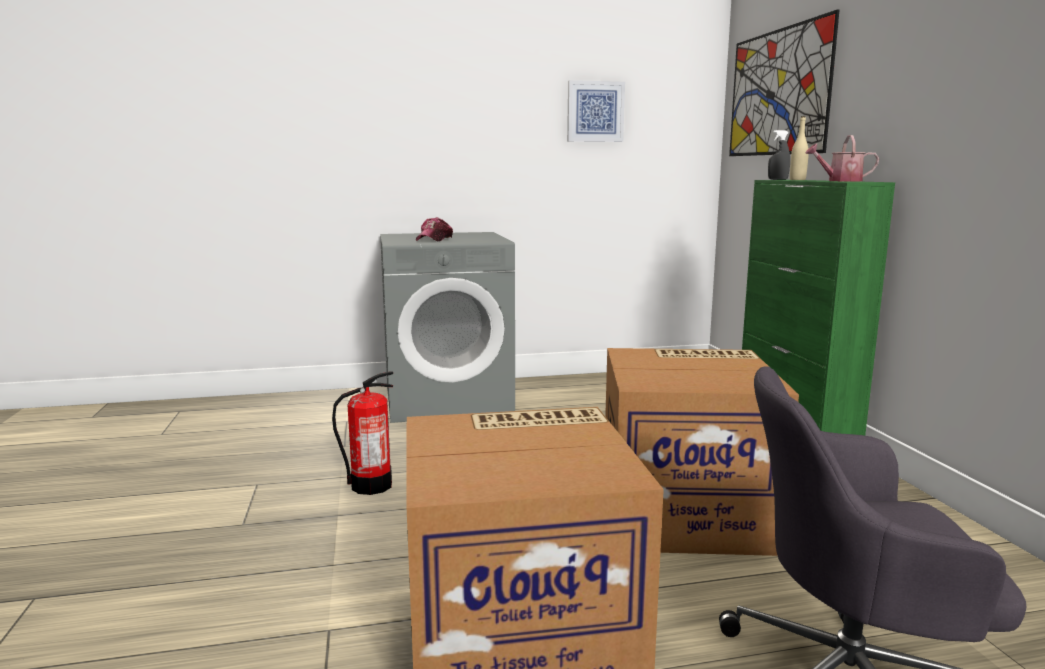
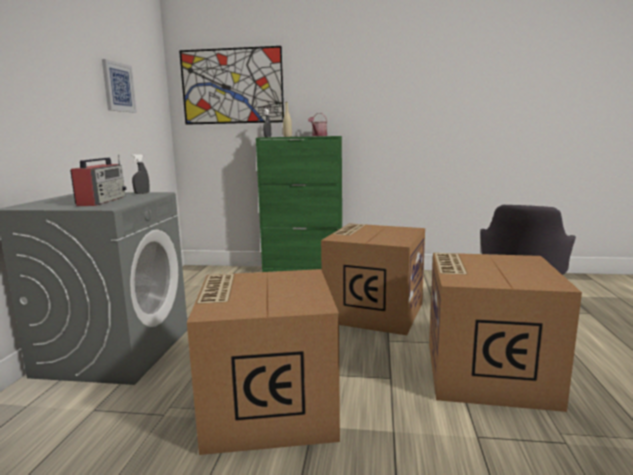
camera: 70 degrees left, 0 degrees up
(371, 485) = (268, 405): fire extinguisher -> cardboard box
(435, 239) = (102, 201): cap -> radio
(495, 239) = (142, 193): none -> grey spray bottle

